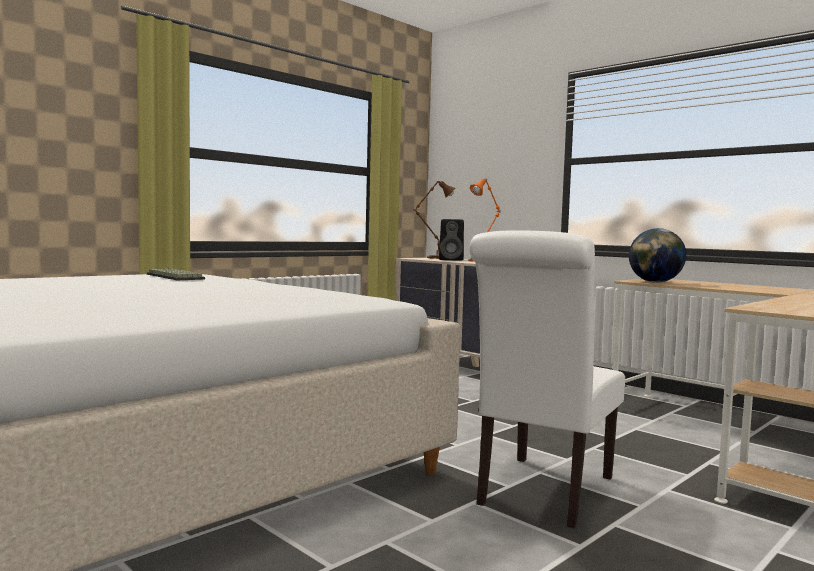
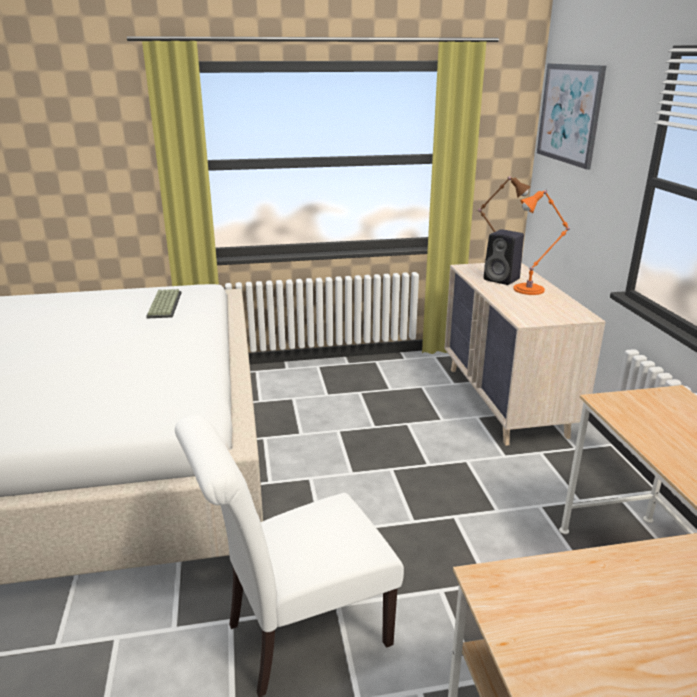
camera: 35 degrees right, 20 degrees up
(468, 137) = (569, 114): none -> picture
(655, 282) = (626, 414): globe -> none

